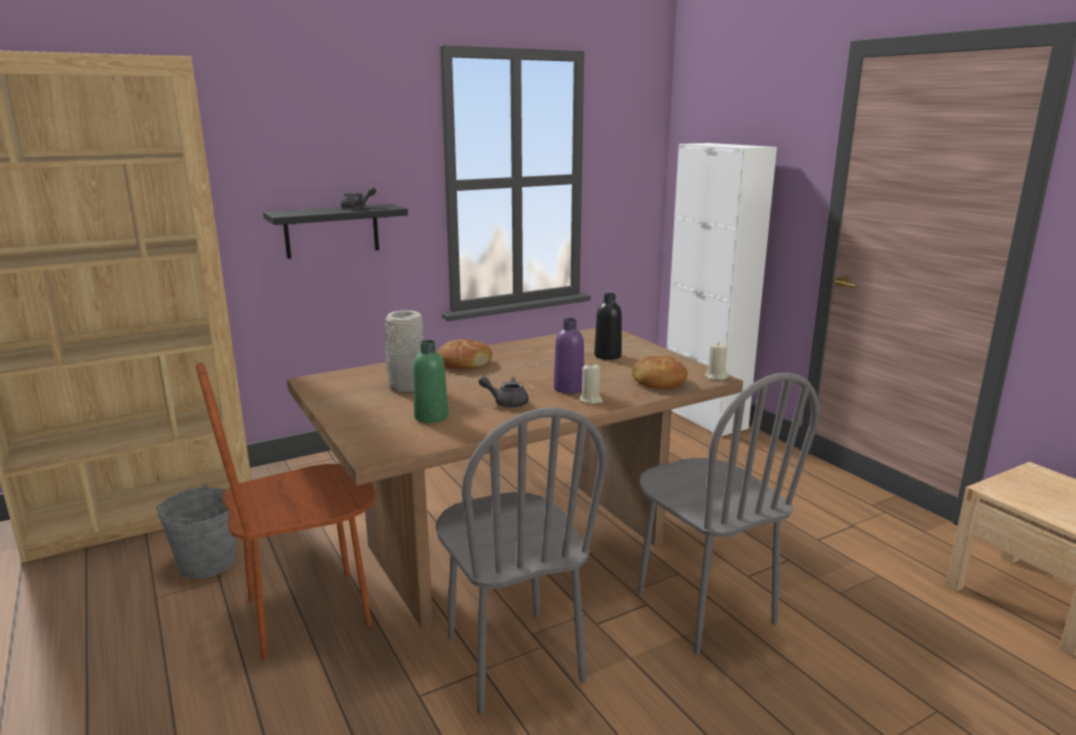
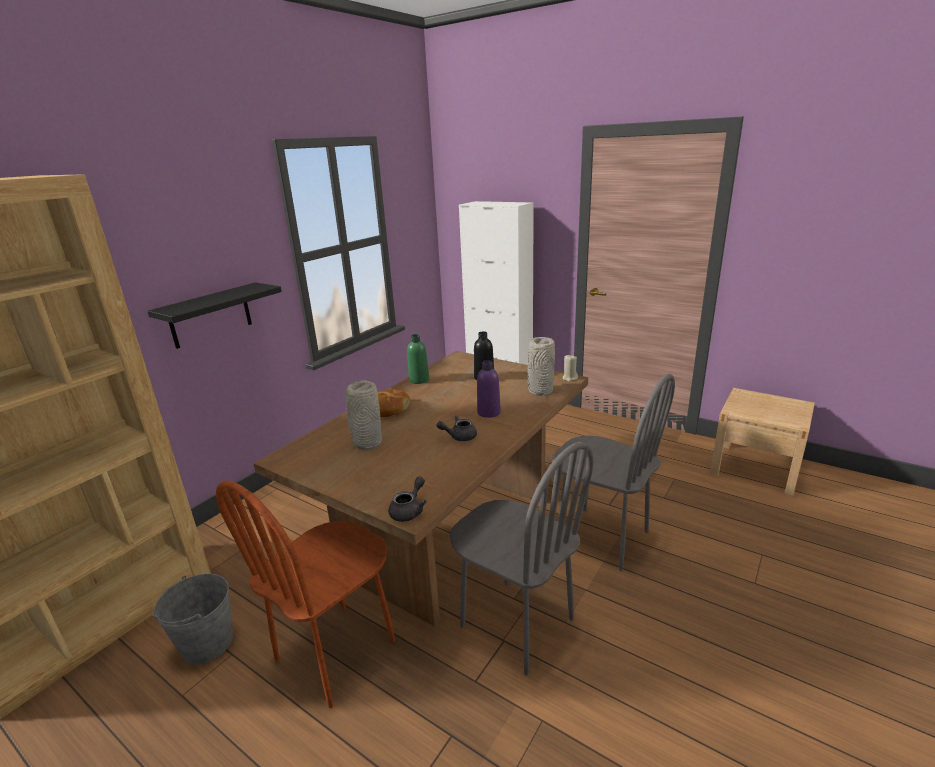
camera: 25 degrees left, 5 degrees up
(357, 207) = (234, 292): grey teapot -> grey teapot (409, 510)
(431, 417) = (418, 465): green bottle -> green bottle (419, 380)
(591, 400) = (514, 418): beige candle -> none
(658, 381) = (540, 391): bread -> grey vase

